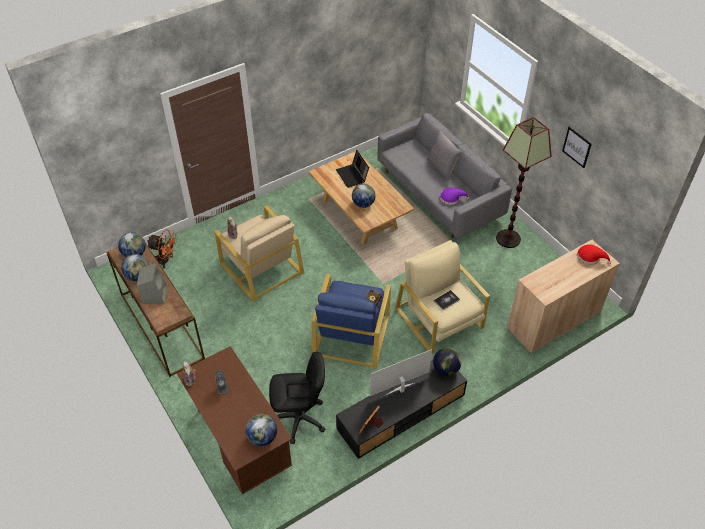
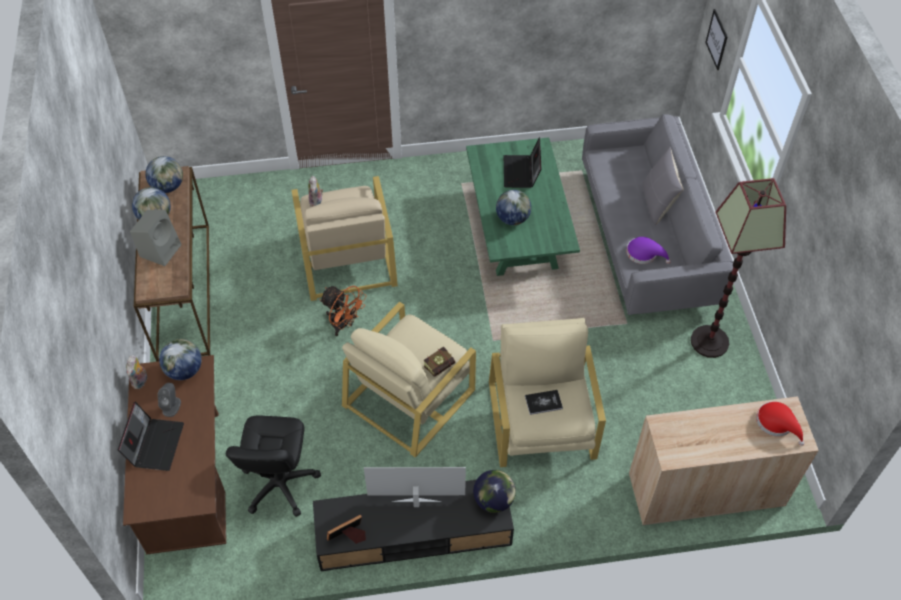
camera: 25 degrees right, 5 degrees up
(166, 260) = (237, 204): orange fan -> orange fan (344, 325)
(225, 413) = (155, 444): none -> laptop
(262, 437) = (180, 495): globe -> globe (184, 370)
(299, 419) = (279, 484): black office chair -> black office chair turned 75 degrees clockwise
(351, 335) = (409, 396): blue armchair -> beige armchair
(359, 214) = (518, 229): beige coffee table -> green coffee table
(576, 147) = (824, 248): picture -> picture (716, 39)

